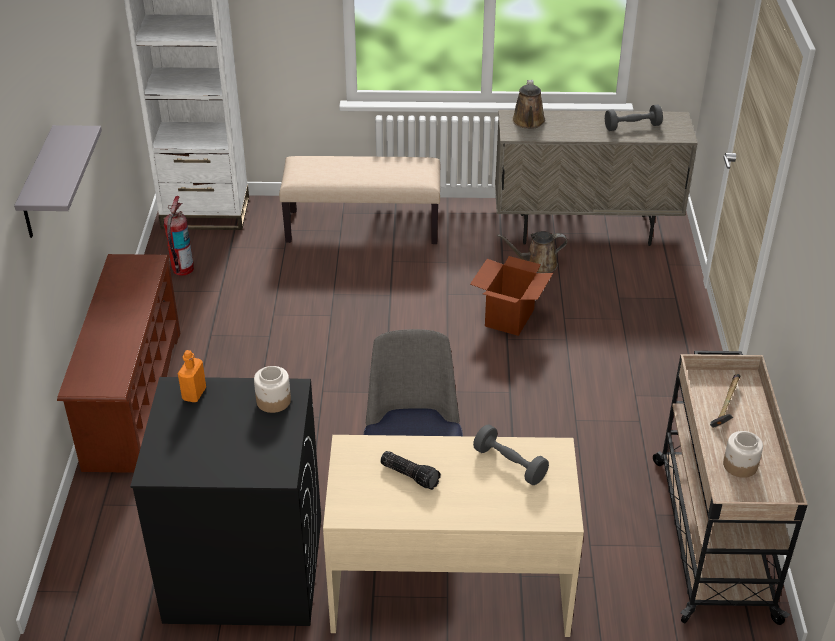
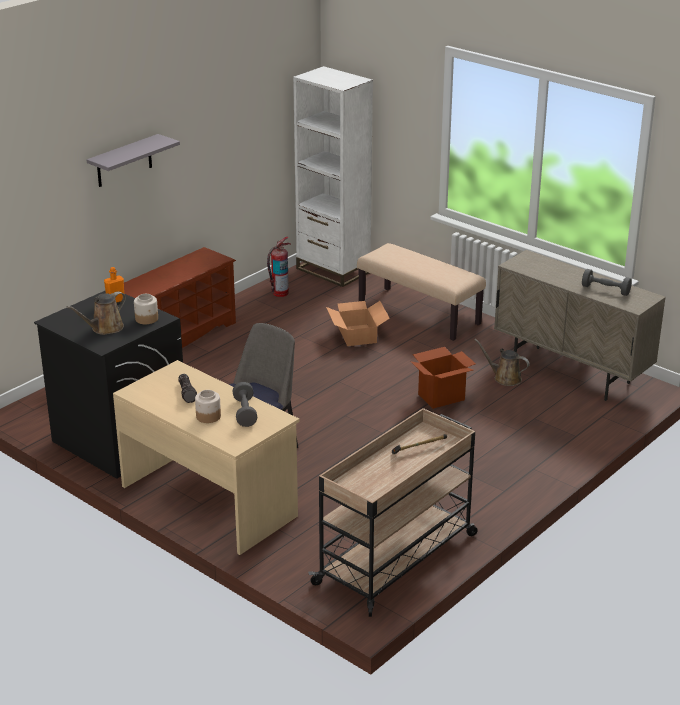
camera: 40 degrees right, 10 degrees down
(334, 283) = (358, 335): none -> cardboard box
(528, 122) = (535, 262): brown watering can -> brown watering can (105, 328)
(740, 465) = (377, 477): jar -> jar (208, 416)

